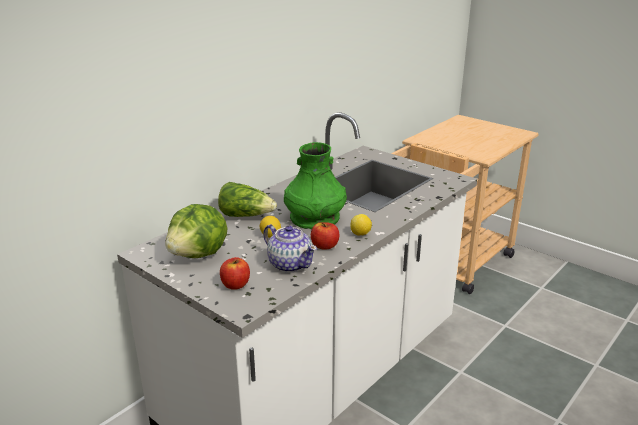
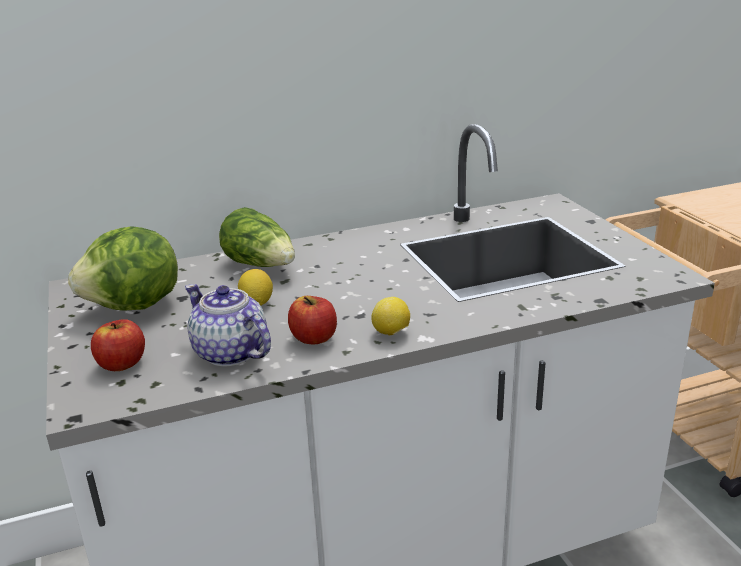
camera: 30 degrees right, 0 degrees up
(290, 264) = (230, 353): teapot -> teapot turned 150 degrees clockwise
(314, 217) = (352, 289): green vase -> none

